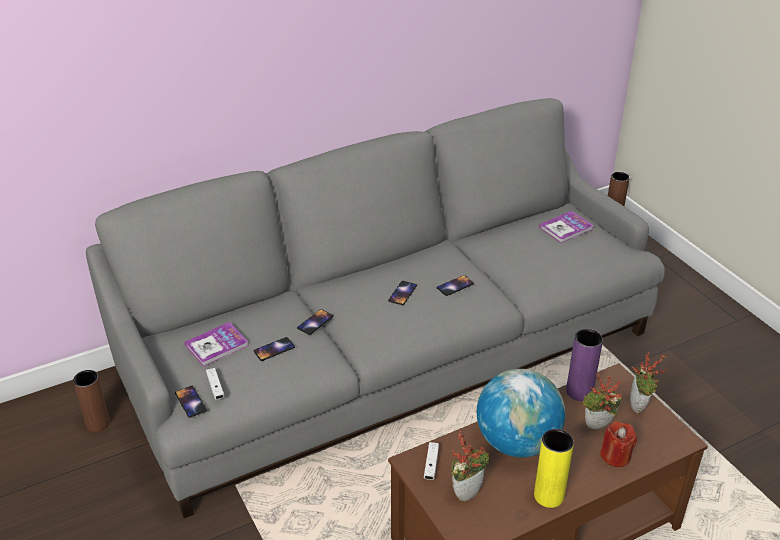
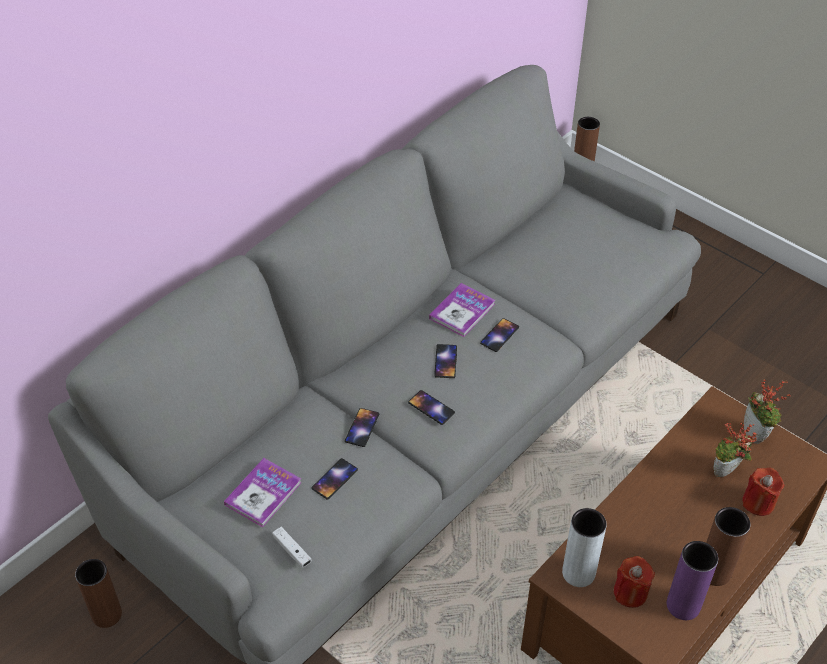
camera: 20 degrees left, 10 degrees up
(190, 402) = (271, 578): phone -> phone (431, 408)
(431, 464) = (578, 573): white game controller -> grey vase
(467, 491) = (630, 592): potted plant -> red candle
(516, 442) = (653, 517): globe -> none
(548, 496) = (714, 572): yellow vase -> brown vase
(566, 228) = (583, 223): book -> book (462, 311)
(579, 392) = (688, 434): purple vase -> purple vase (683, 605)

